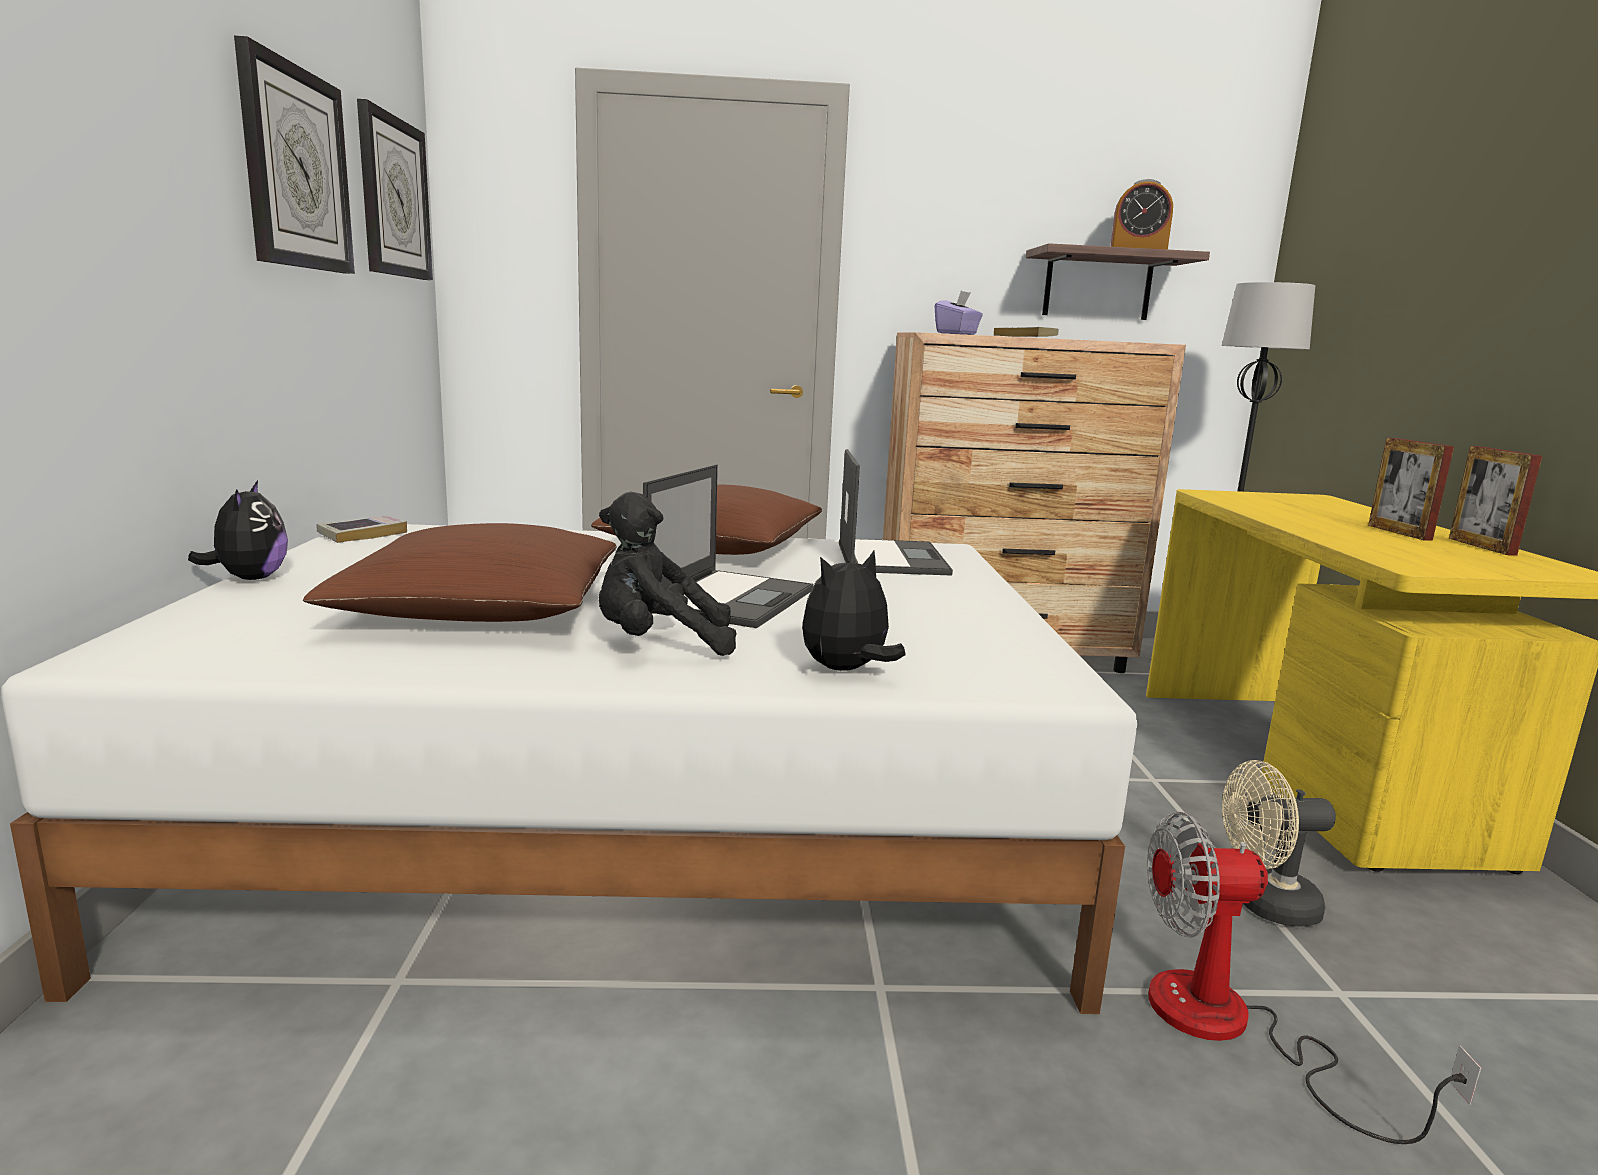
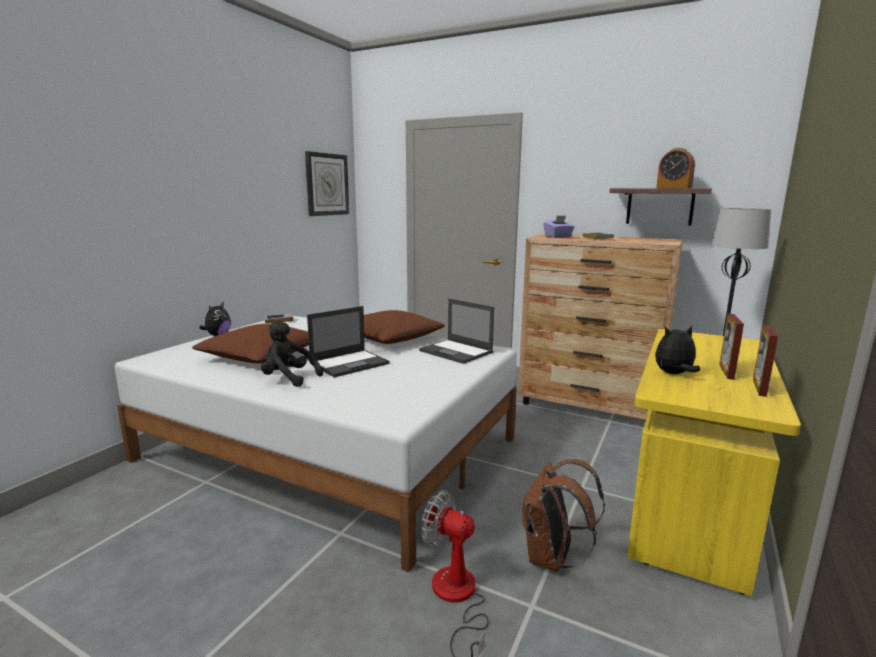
camera: 30 degrees right, 0 degrees up
(295, 169) = (265, 185): wall clock -> none
(846, 670) = (330, 400): plush toy -> plush toy (674, 374)
(890, 558) = (456, 352): laptop -> laptop turned 105 degrees clockwise
(1264, 905) = (552, 558): beige fan -> brown backpack

